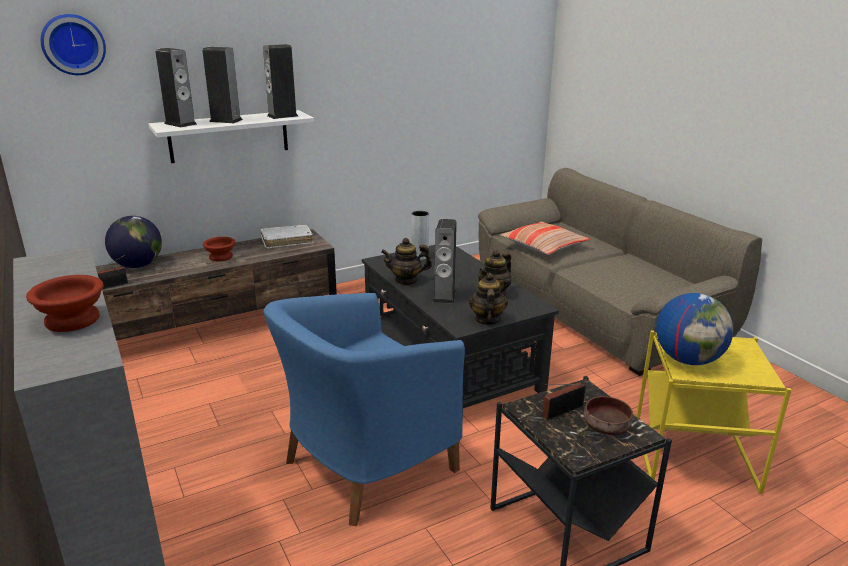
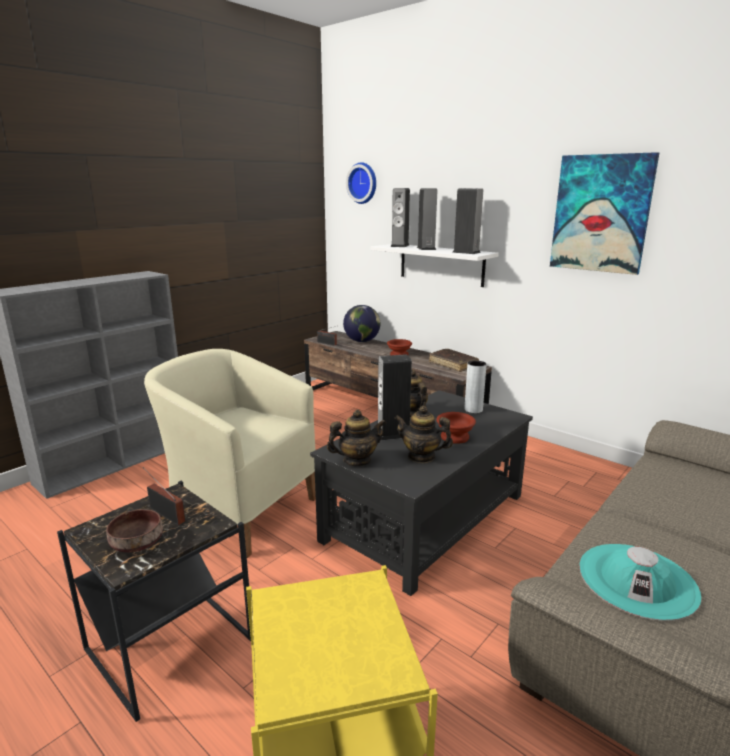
camera: 70 degrees right, 5 degrees down
(75, 320) = (60, 285): brown bowl -> brown bowl (455, 438)
(287, 241) = (453, 364): white book -> brown book
(365, 466) = (240, 509): blue armchair -> beige armchair
(388, 60) = (601, 214): none -> picture
(544, 246) = (662, 488): pillow -> none
(633, 283) = (637, 580): none -> turquoise hat
(688, 359) = (310, 602): globe -> none

